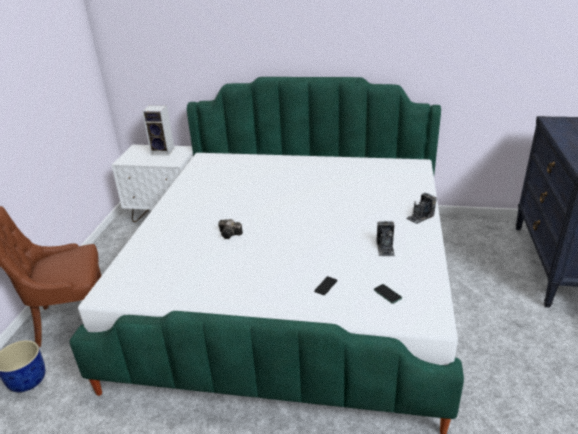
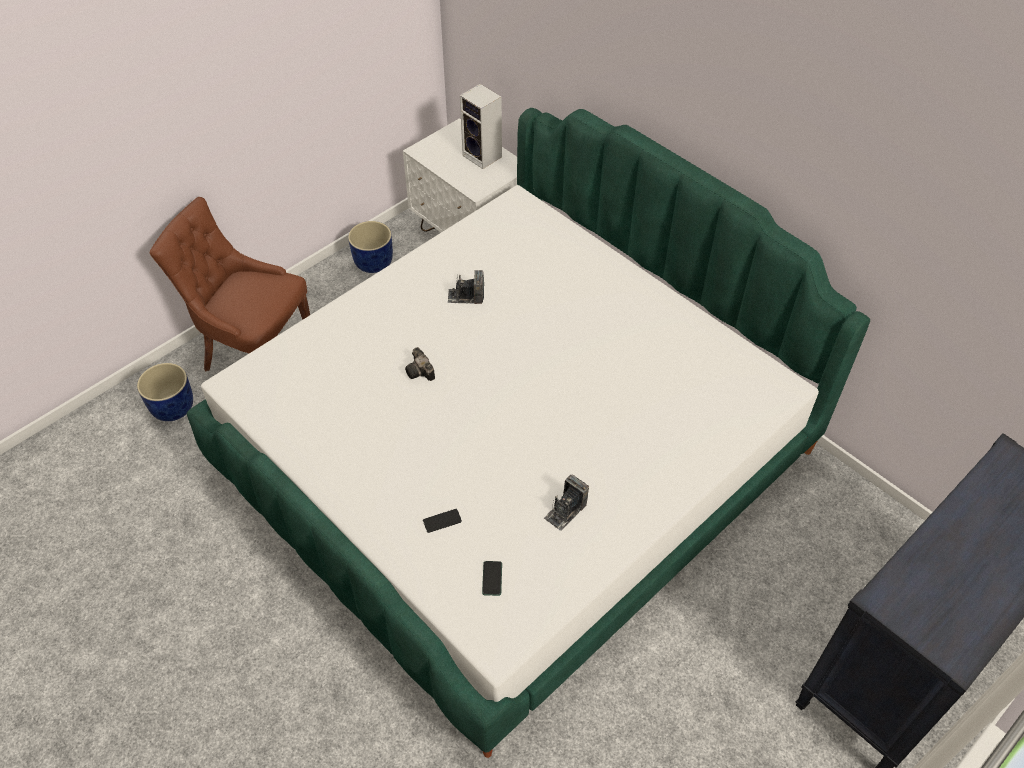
camera: 35 degrees right, 20 degrees up
(116, 246) = (374, 262): none -> blue planter
(420, 217) = (666, 490): camera -> camera (466, 296)

